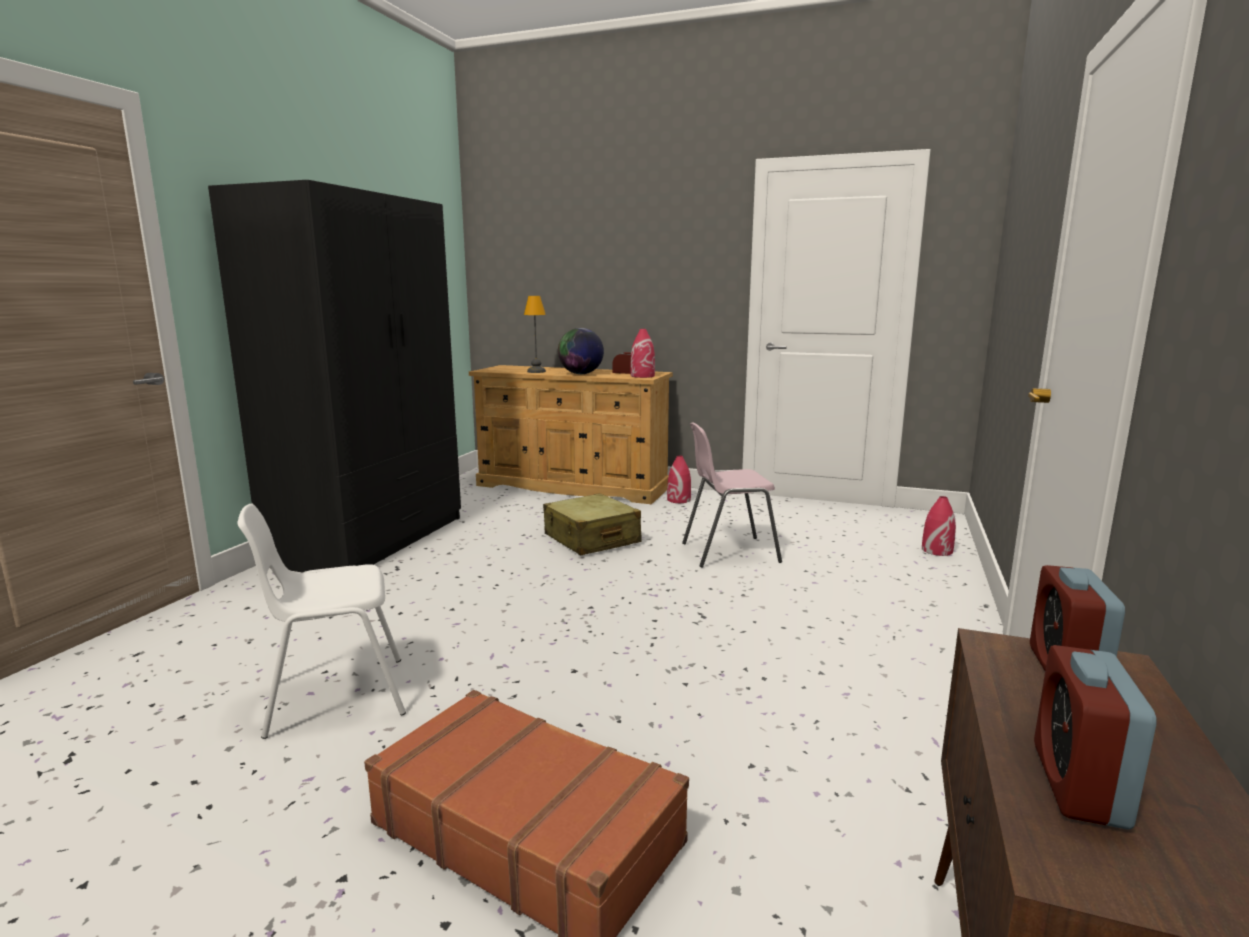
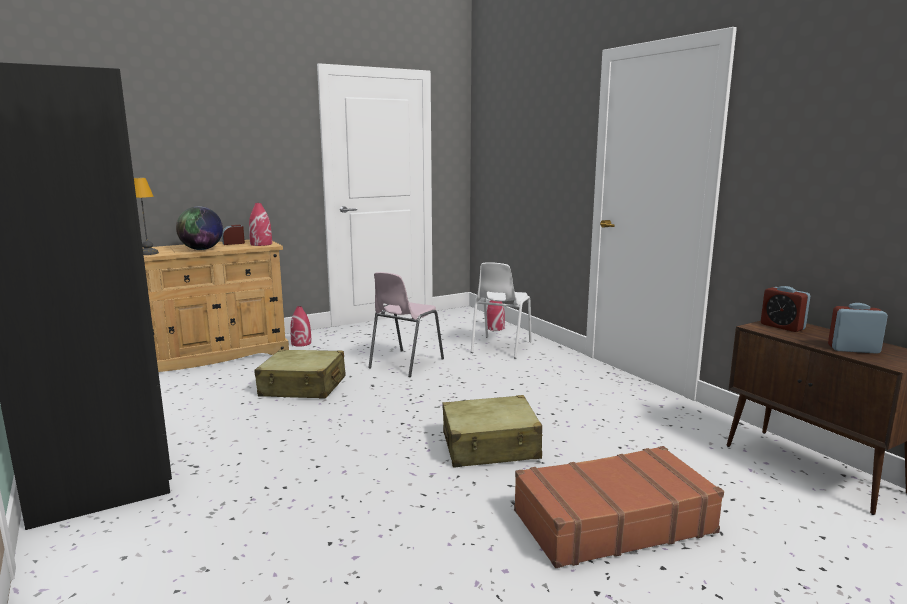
camera: 50 degrees left, 0 degrees up
(335, 697) = (378, 547): white chair -> white chair (500, 347)
(610, 673) = (490, 446): none -> beige suitcase
(1078, 785) = (853, 349): alarm clock -> alarm clock turned 135 degrees clockwise

